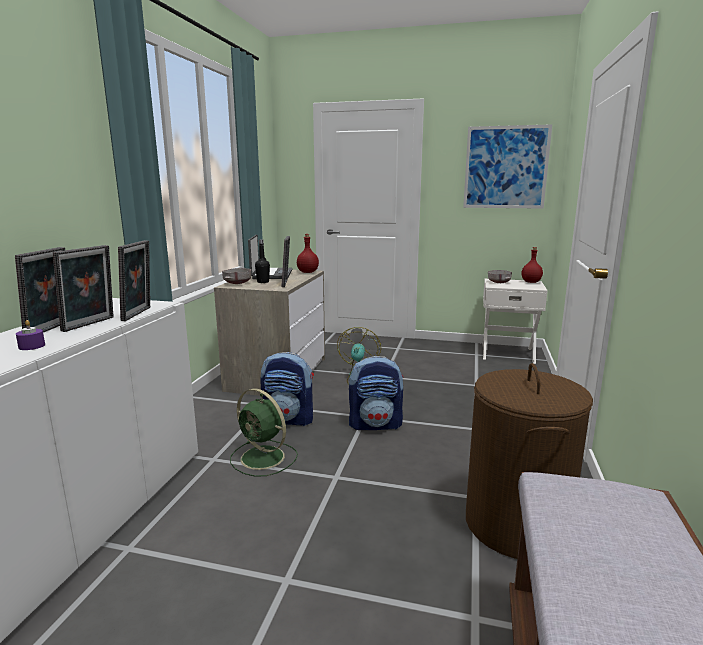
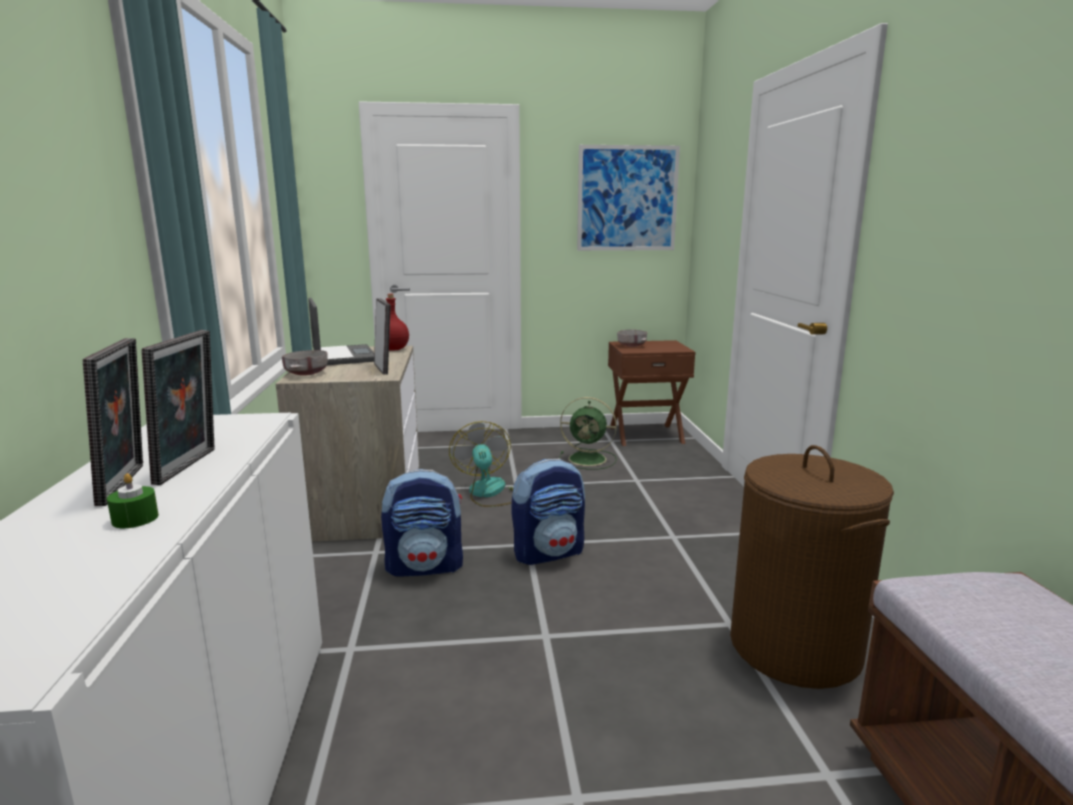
camera: 20 degrees left, 0 degrees up
(32, 346) = (135, 519): purple candle -> green candle
(139, 314) = (253, 439): picture frame -> none
(263, 282) = (344, 369): black bottle -> none
(264, 458) = (427, 631): green fan -> green fan (589, 459)
(507, 353) = (645, 434): white nightstand -> brown nightstand
(531, 282) = (667, 342): red bottle -> none

